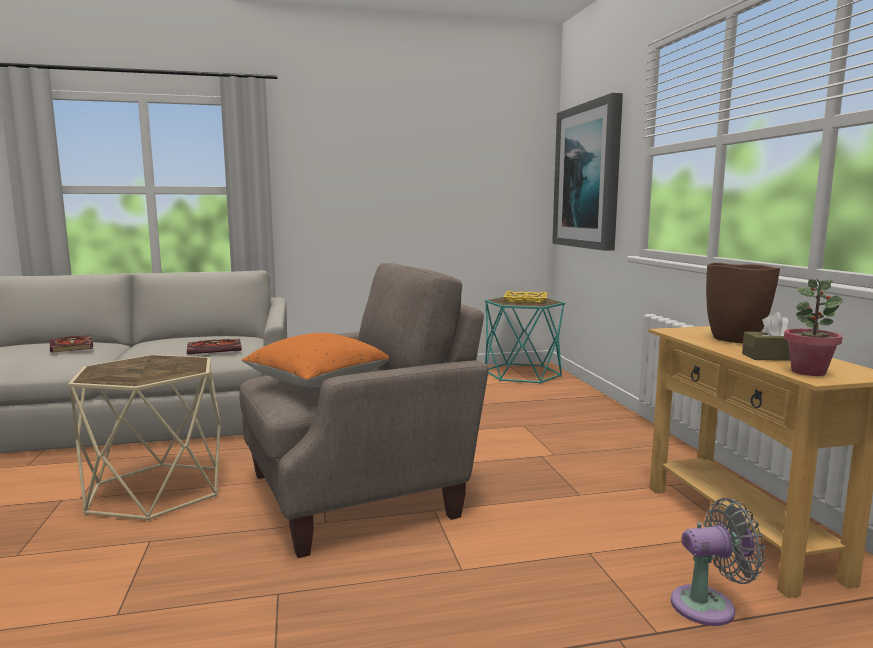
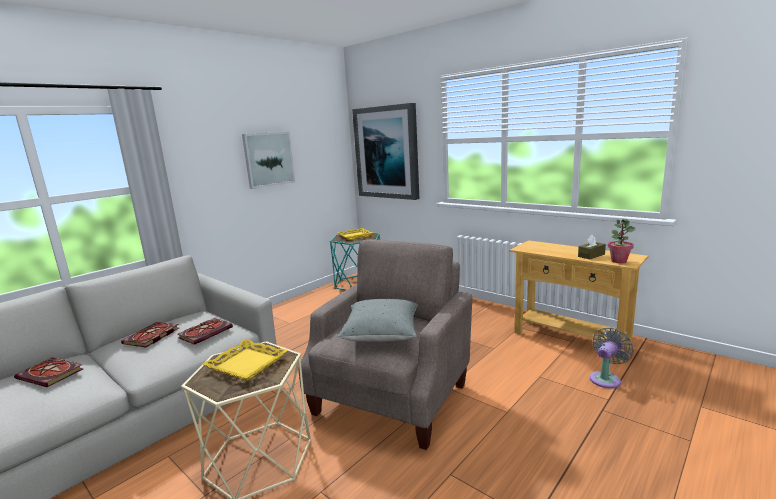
camera: 35 degrees left, 5 degrees up
(154, 366) = (247, 364): none -> yellow tray
(175, 341) = (151, 337): none -> book
(318, 382) = (381, 334): orange pillow -> grey pillow
(413, 175) = (268, 159): none -> picture
(735, 339) = (556, 248): brown vase -> none

